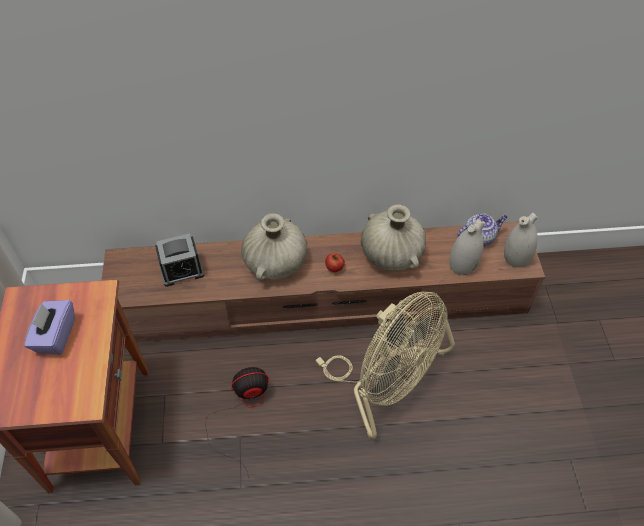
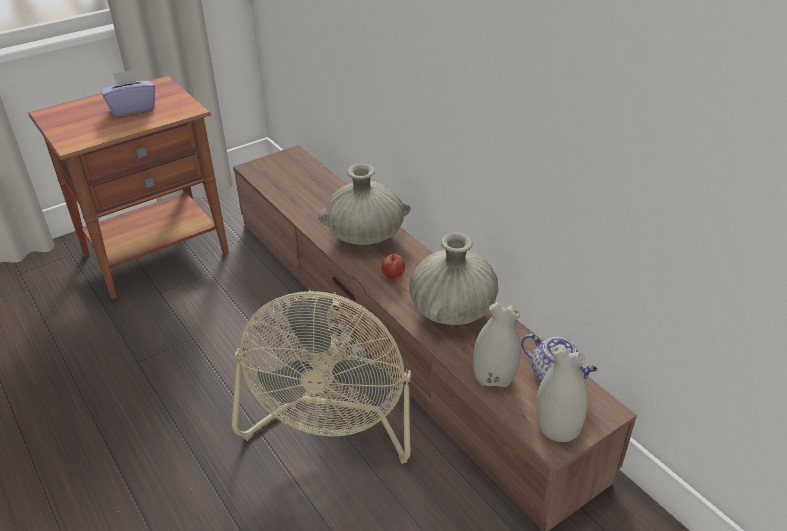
camera: 60 degrees right, 15 degrees down
(182, 270) = (307, 188): alarm clock -> none
(242, 410) = (222, 328): fan -> none

